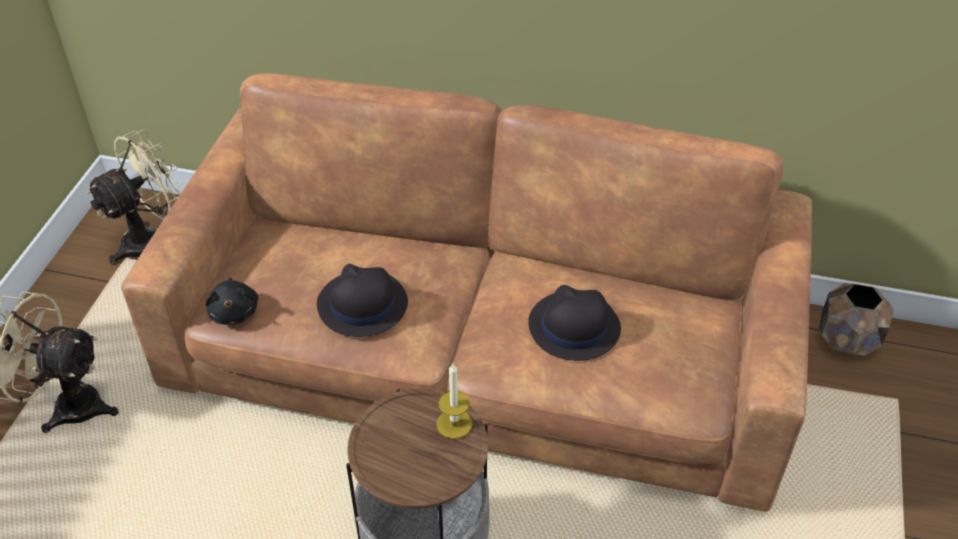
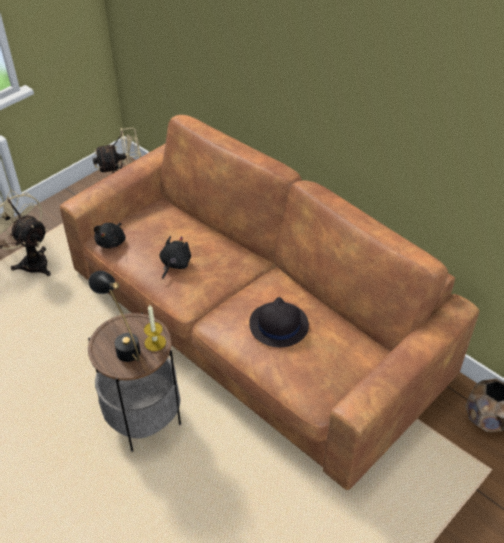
camera: 30 degrees right, 0 degrees up
(362, 304) = (174, 264): black hat -> black plush toy
(407, 449) = (122, 344): none -> black table lamp

